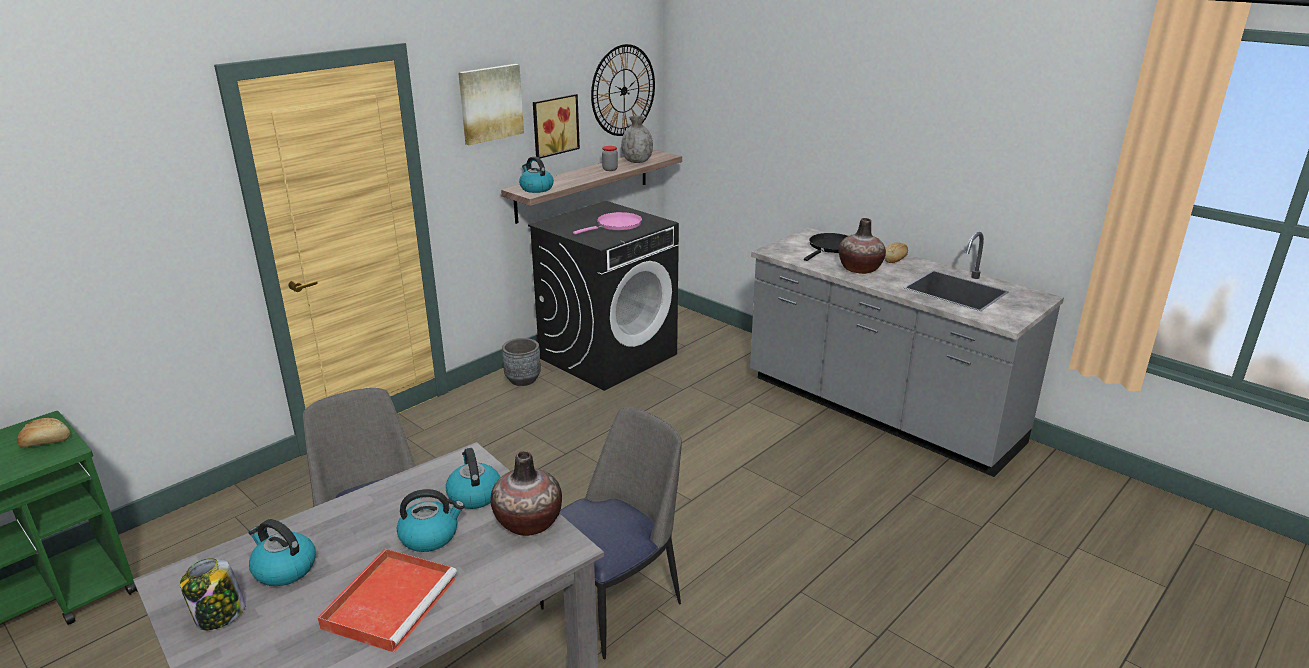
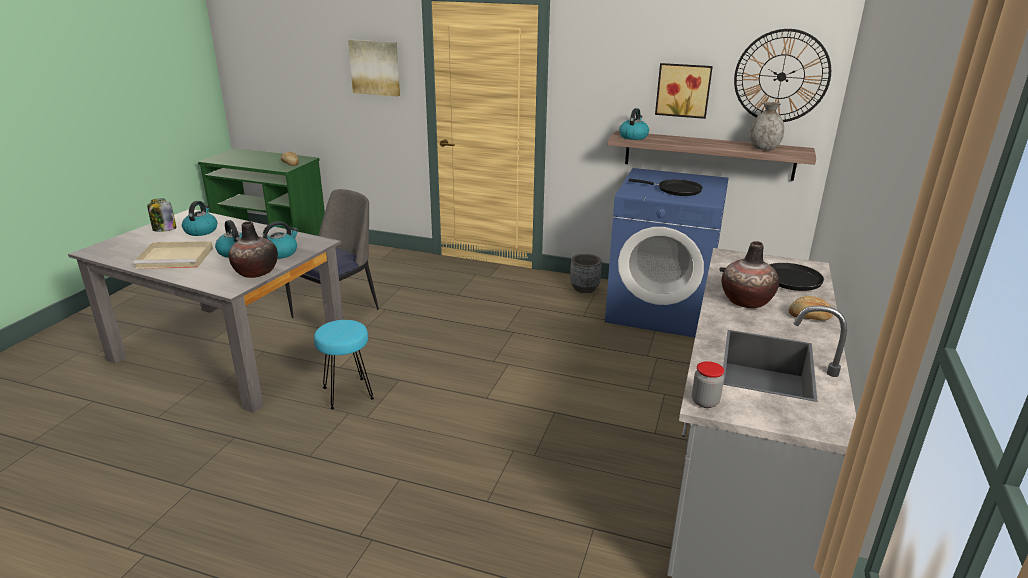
camera: 65 degrees right, 0 degrees up
(391, 601) = (177, 258): red tray -> beige tray
(490, 103) = (618, 55): picture -> picture (375, 67)
(608, 356) = (660, 310): black washing machine -> blue washing machine
(610, 169) = (722, 145): jar -> jar (705, 402)
(614, 603) = (347, 394): chair -> turquoise stool
(616, 225) = (676, 190): pink frying pan -> black frying pan

